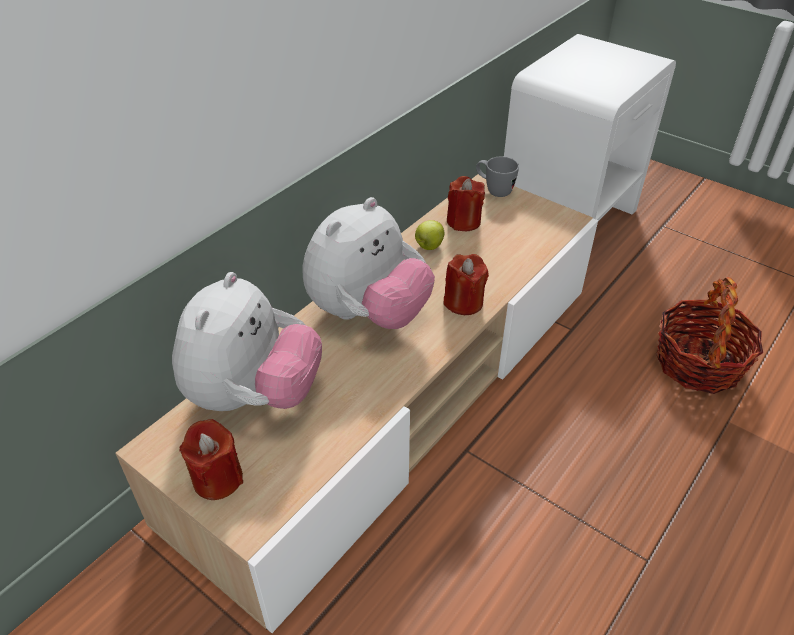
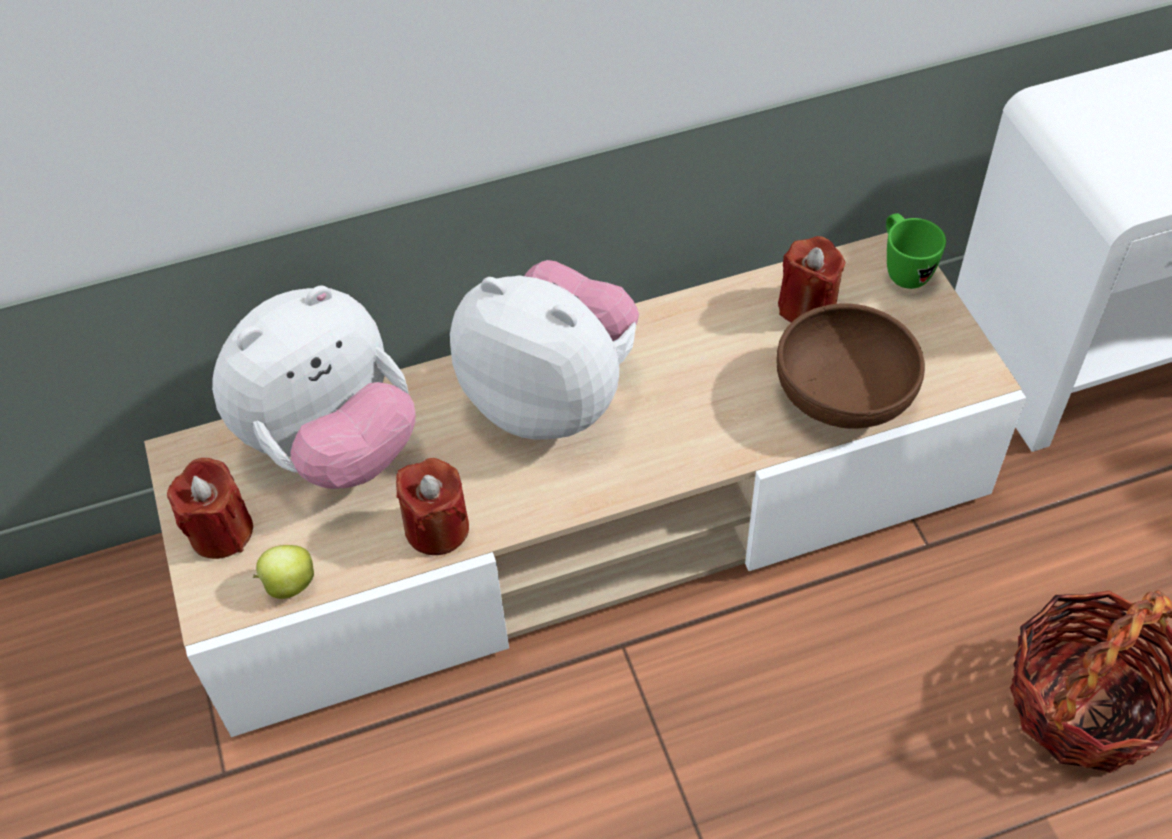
camera: 35 degrees right, 10 degrees up
(368, 314) = (552, 396): plush toy -> plush toy turned 135 degrees counterclockwise
(428, 246) = (719, 326): apple -> apple (288, 585)
(463, 302) = (692, 440): red candle -> red candle (437, 528)
(494, 190) = (902, 270): grey mug -> green mug
(517, 251) = (843, 393): none -> brown bowl

